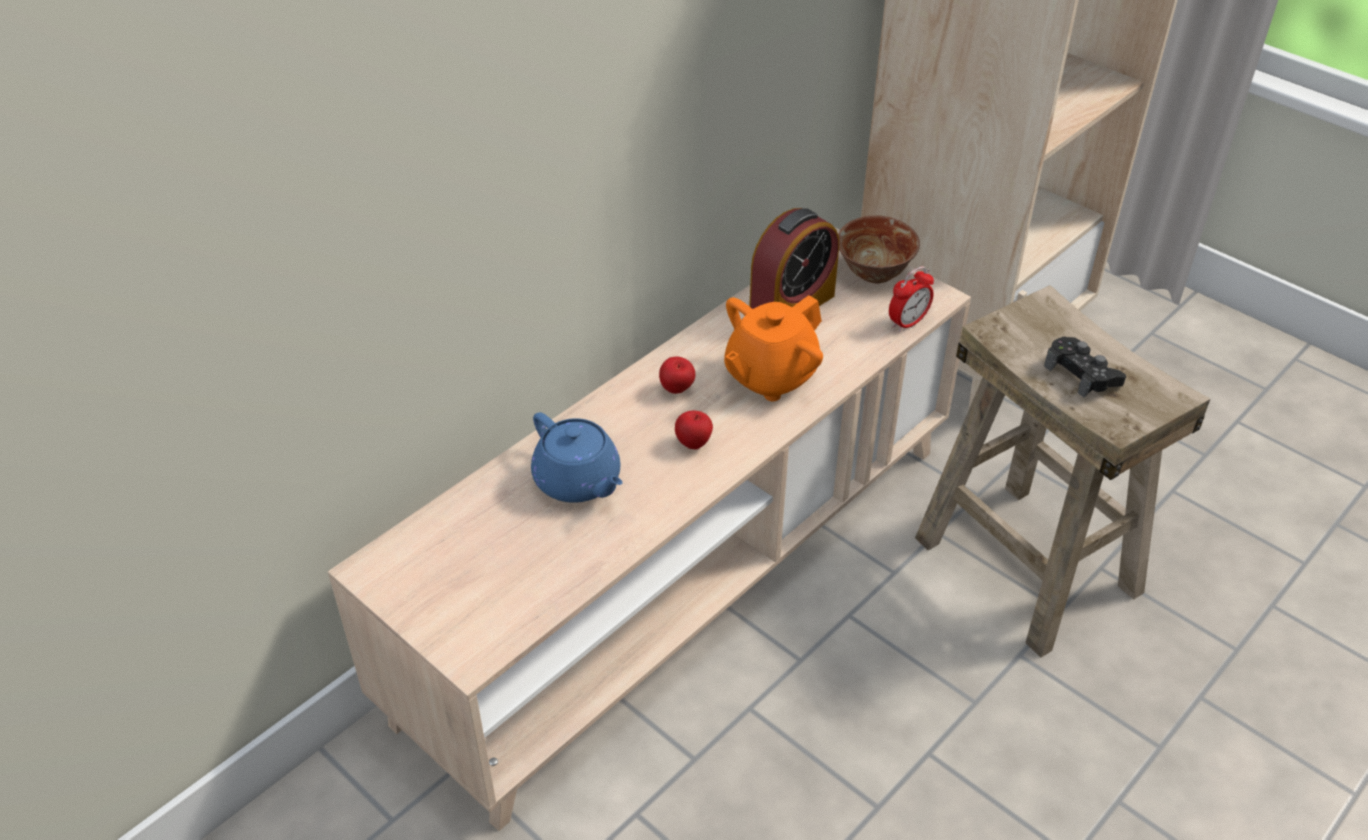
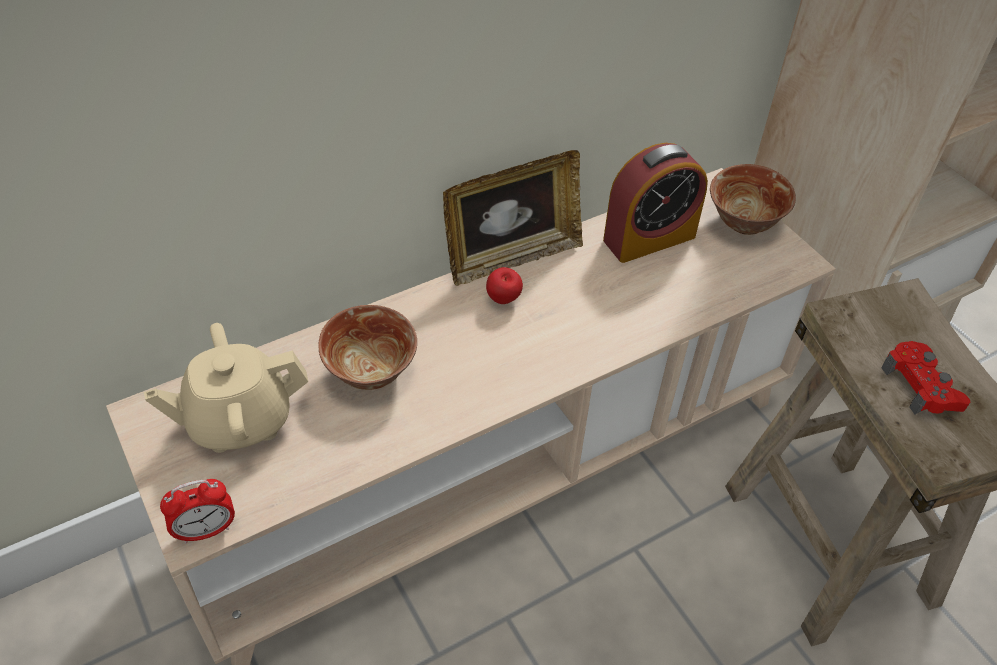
camera: 15 degrees right, 5 degrees up
(469, 553) = (239, 420): none -> beige teapot
(578, 481) = (371, 372): blue teapot -> bowl
(668, 350) = (512, 257): none -> picture frame
(694, 444) = (497, 360): apple -> none
(770, 376) = (599, 307): orange teapot -> none
(908, 323) = (760, 282): alarm clock -> alarm clock (206, 530)
(1081, 374) = (921, 386): black game controller -> red game controller

